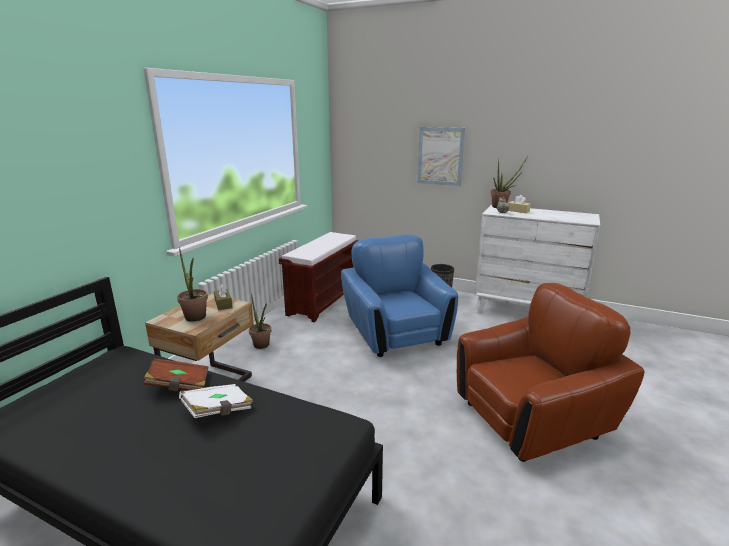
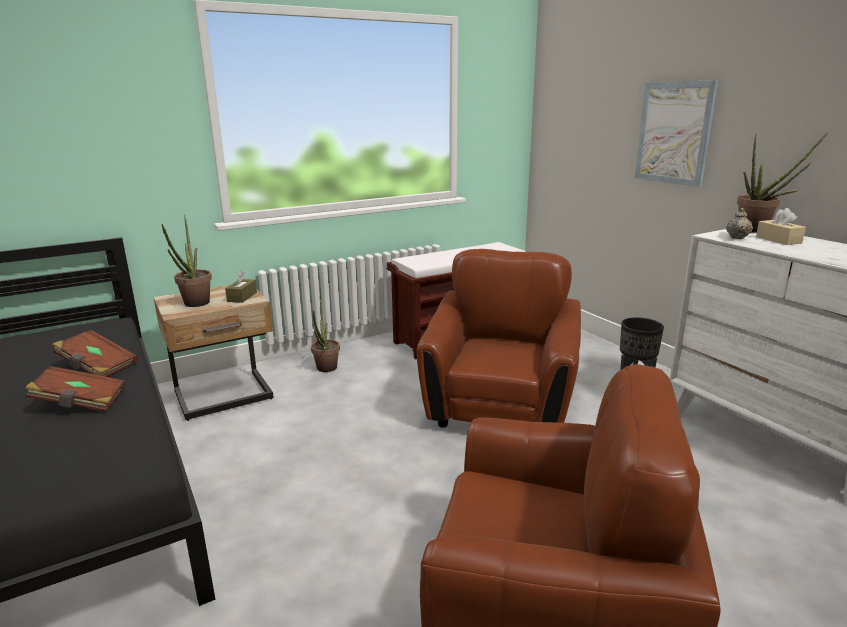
camera: 35 degrees right, 0 degrees up
(218, 411) = (80, 403): white book -> brown book
(396, 334) = (500, 405): blue armchair -> brown armchair

